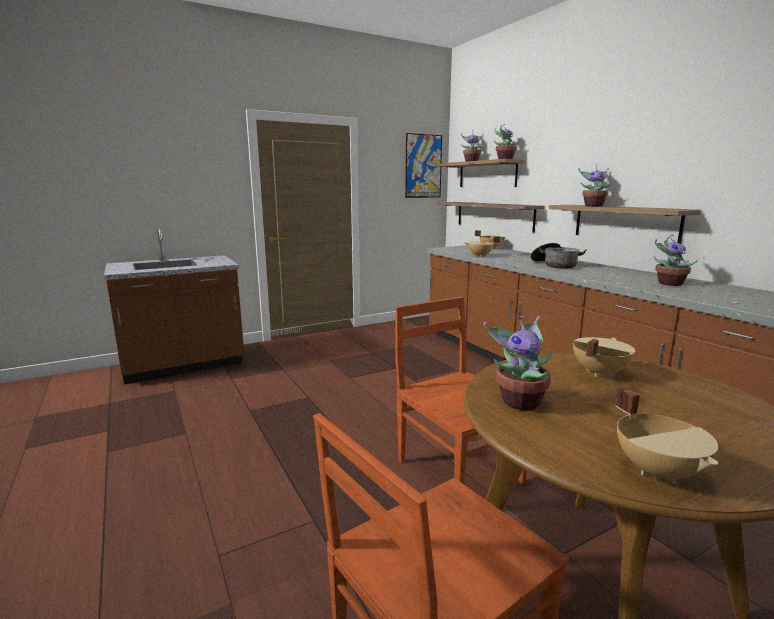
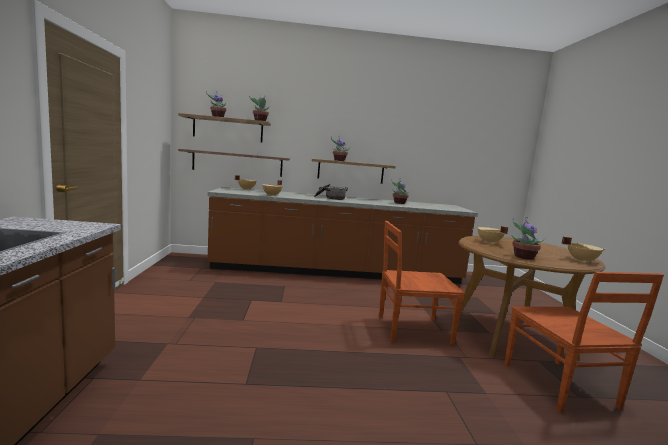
camera: 65 degrees left, 5 degrees down
(423, 166) = (161, 113): picture -> none

